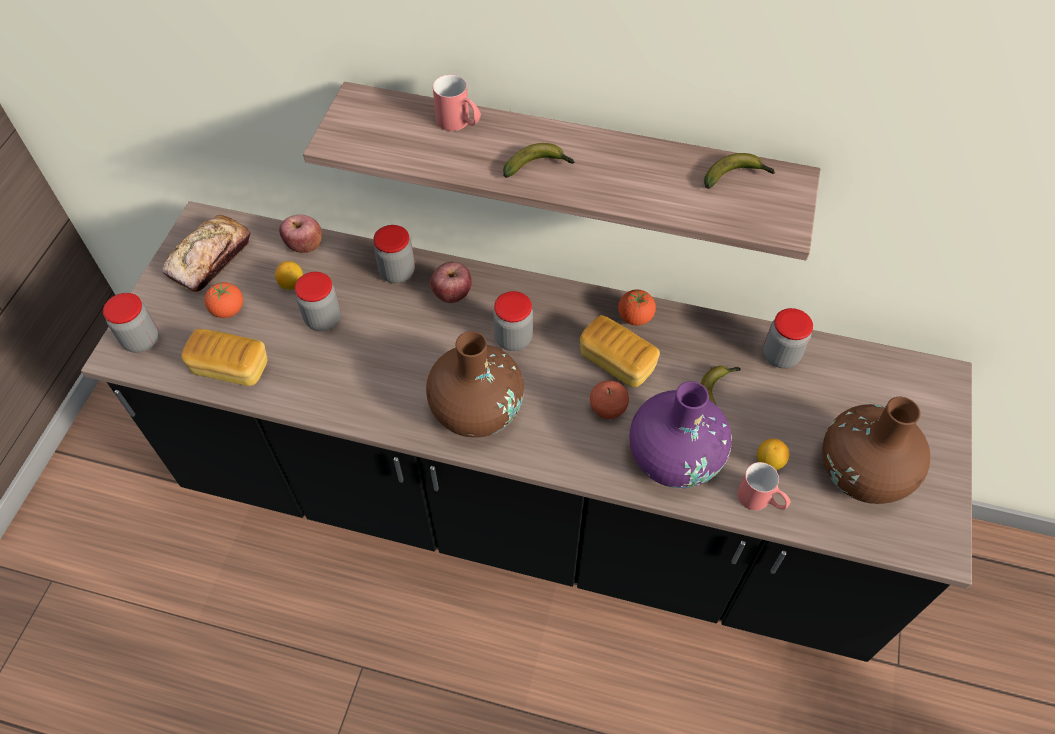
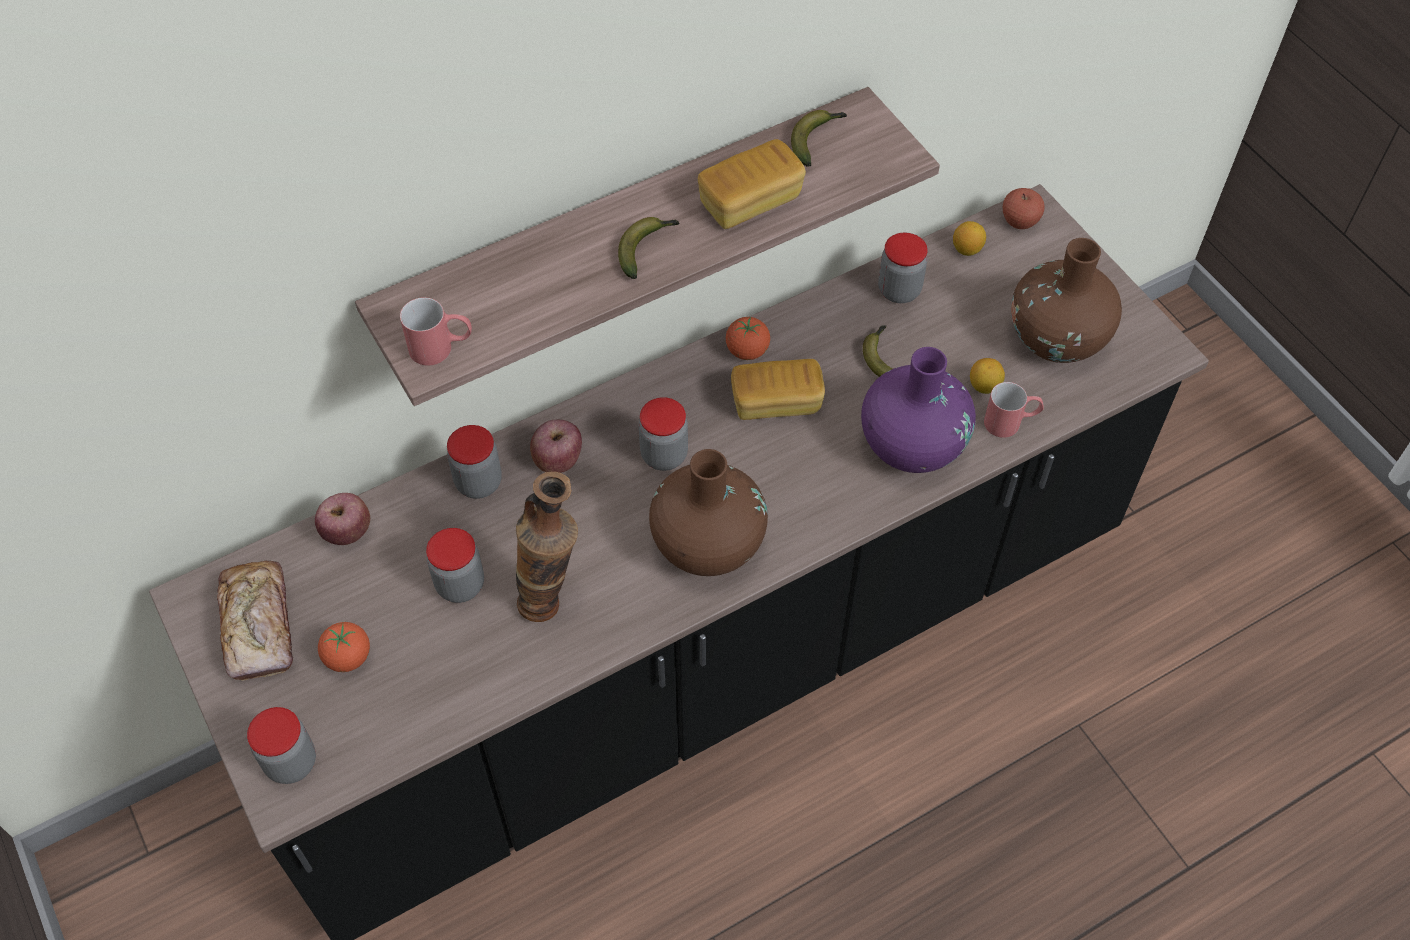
camera: 45 degrees left, 0 degrees up
(230, 367) = (424, 706): bread -> bread (750, 201)
(292, 284) = (383, 578): lemon -> lemon (967, 249)
(357, 368) = (552, 600): none -> vase
(459, 124) = (525, 261): red mug -> red mug (442, 348)
(607, 409) = (815, 449): apple -> apple (1019, 222)

